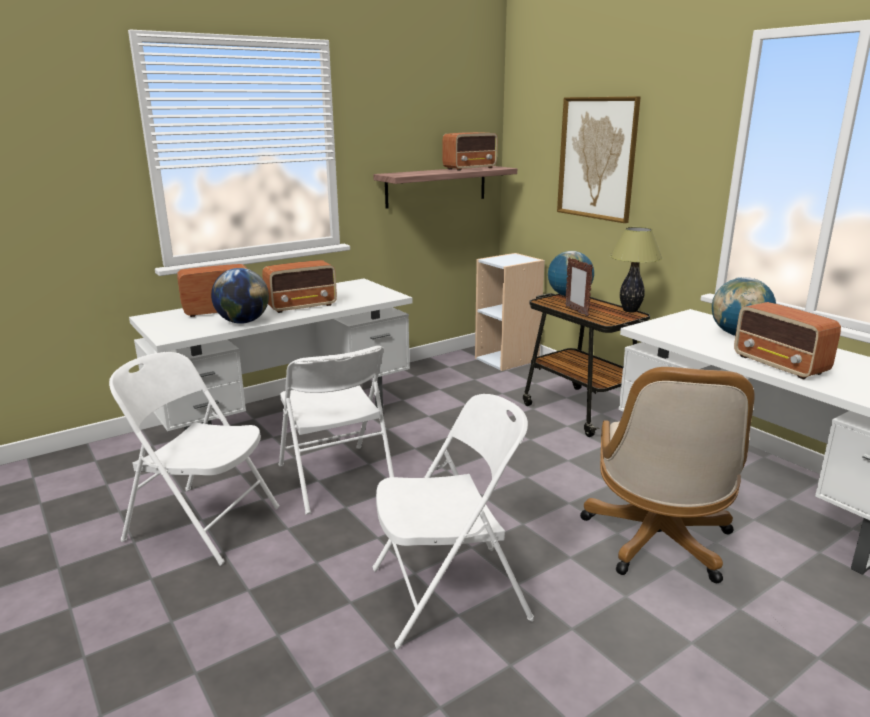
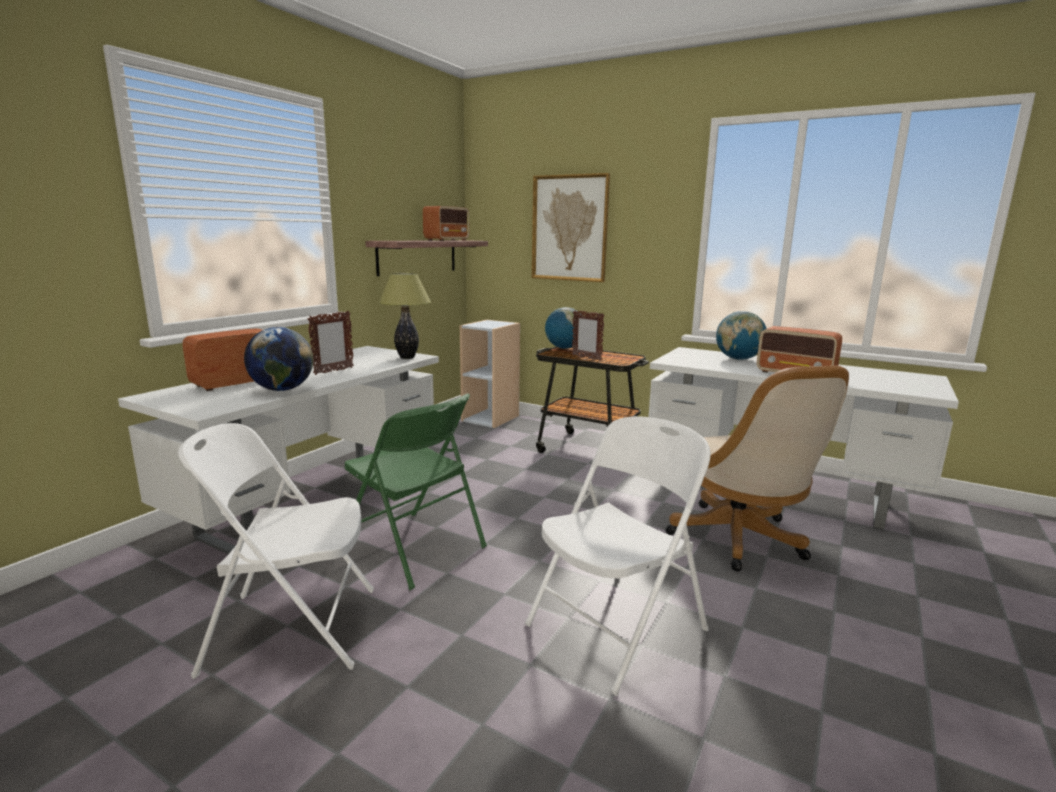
camera: 25 degrees left, 5 degrees down
(302, 306) = (333, 371): radio -> picture frame
(335, 478) = (412, 548): white chair -> green chair
(630, 310) = (626, 354): table lamp -> table lamp (407, 357)

